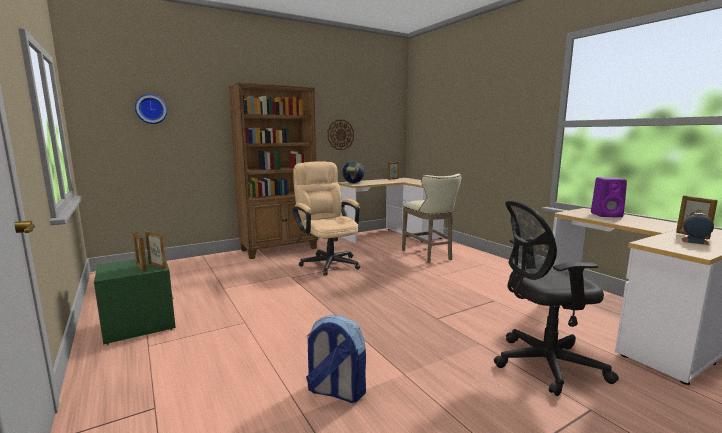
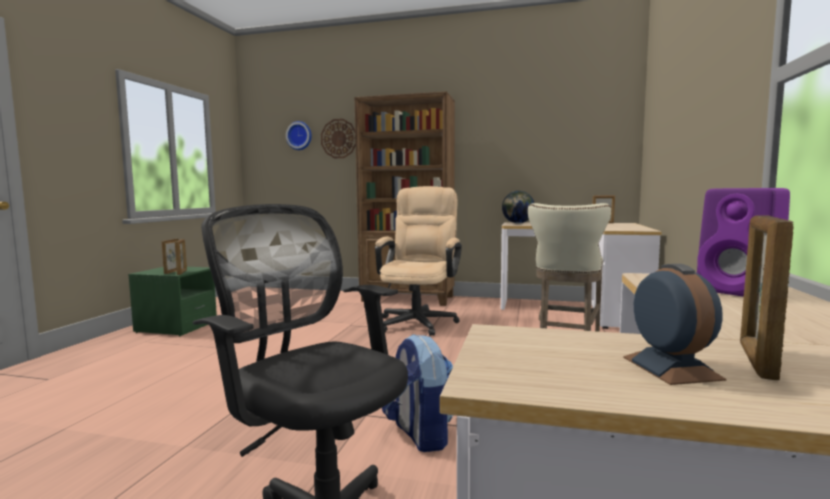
camera: 45 degrees right, 5 degrees down
(335, 391) = (116, 427): backpack -> backpack (419, 434)
(340, 135) = (514, 155): wall clock -> wall clock (339, 138)

